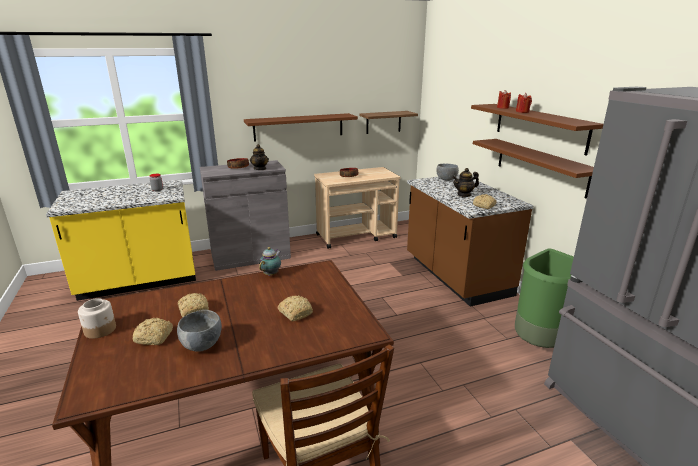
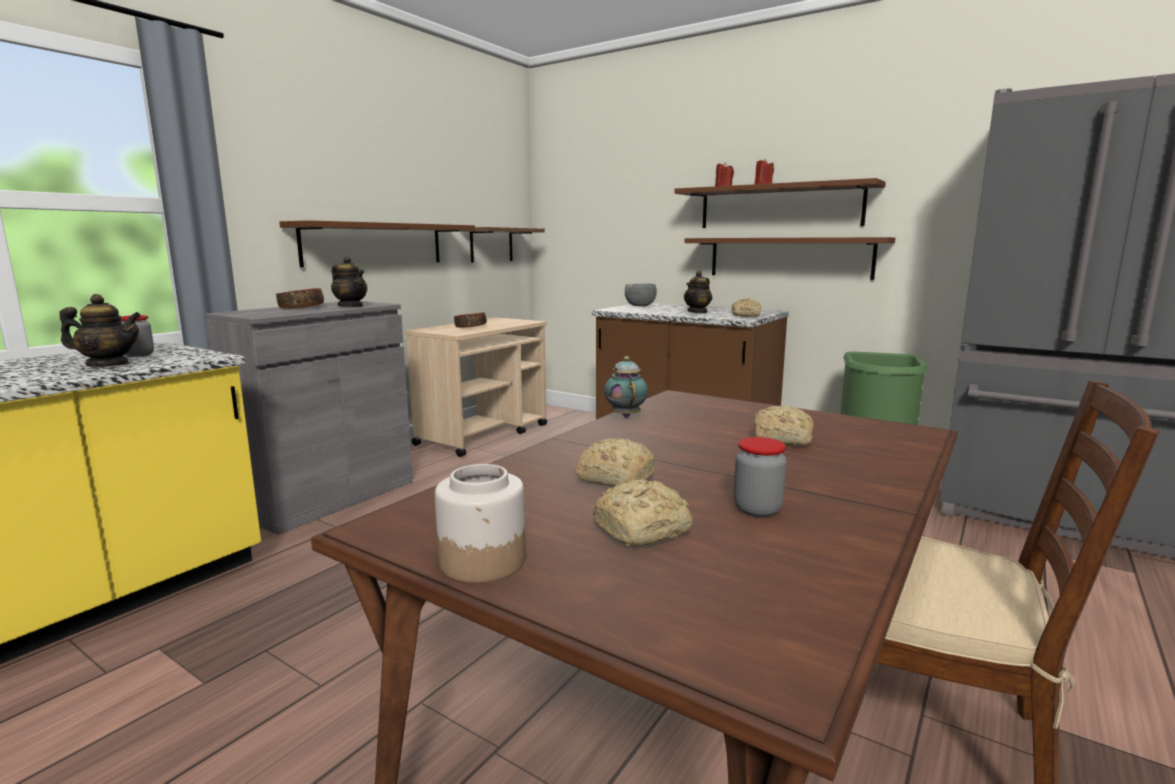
camera: 35 degrees left, 10 degrees down
(139, 196) = (108, 365): none -> teapot
(201, 345) = (757, 509): grey bowl -> jar

